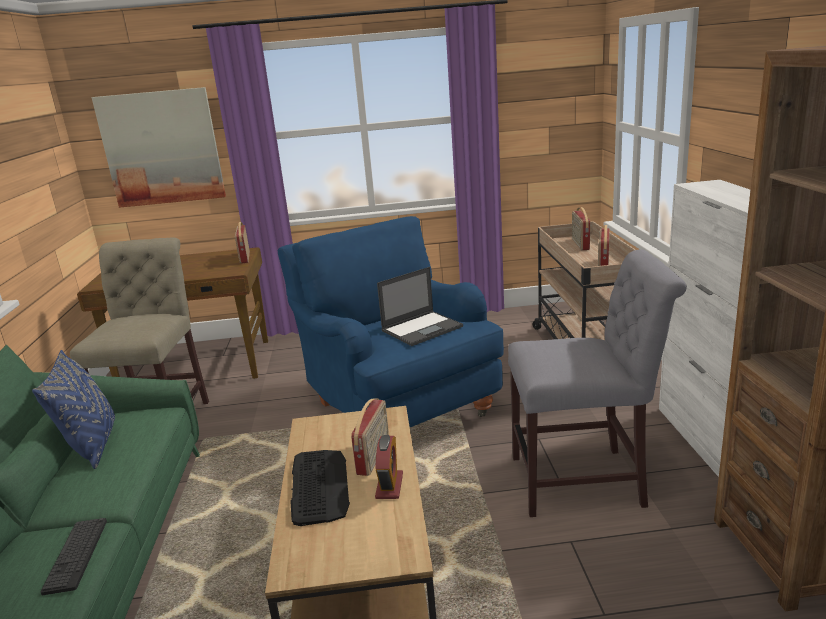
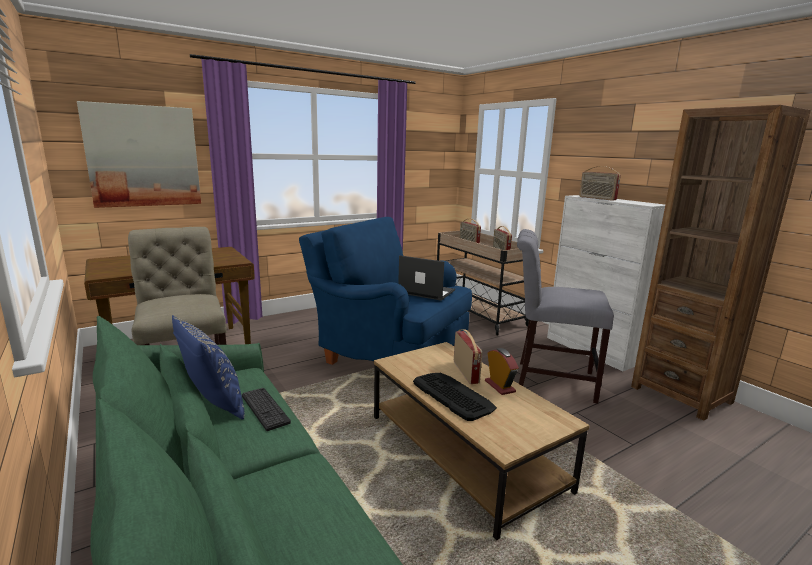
camera: 30 degrees left, 5 degrees down
(76, 555) = (316, 482): keyboard -> keyboard (265, 409)
(244, 257) = (231, 252): radio -> radio (597, 198)
(422, 328) = (426, 291): laptop -> laptop turned 90 degrees counterclockwise
(585, 481) = (549, 380): grey chair -> grey chair turned 135 degrees counterclockwise

